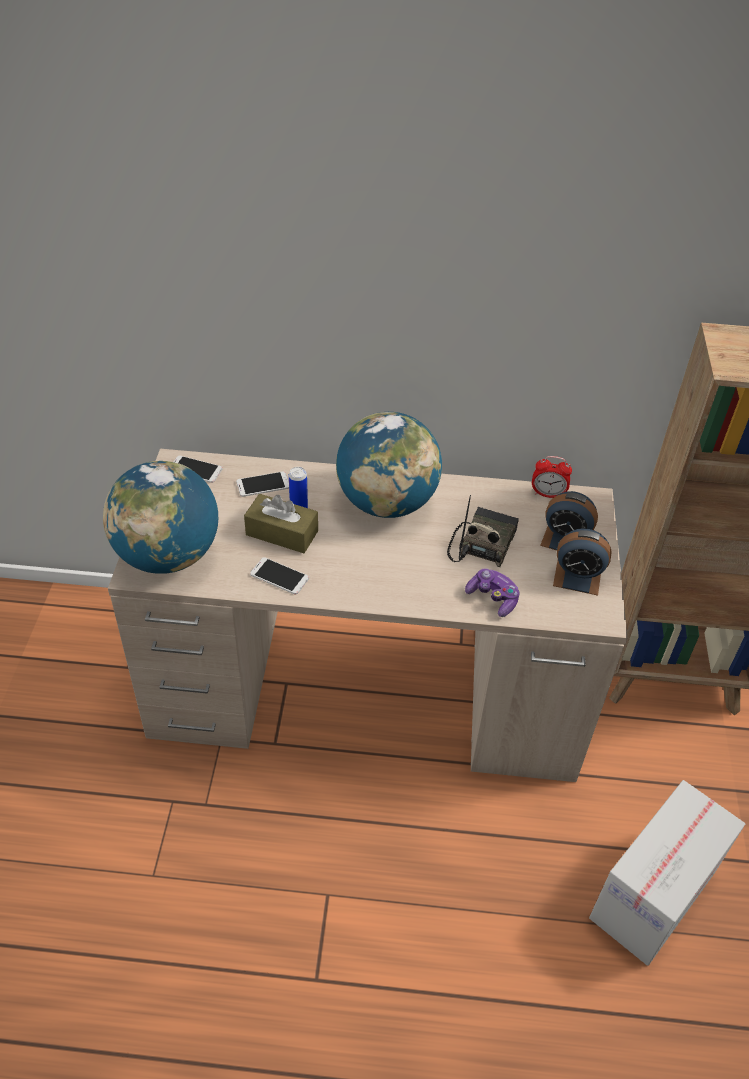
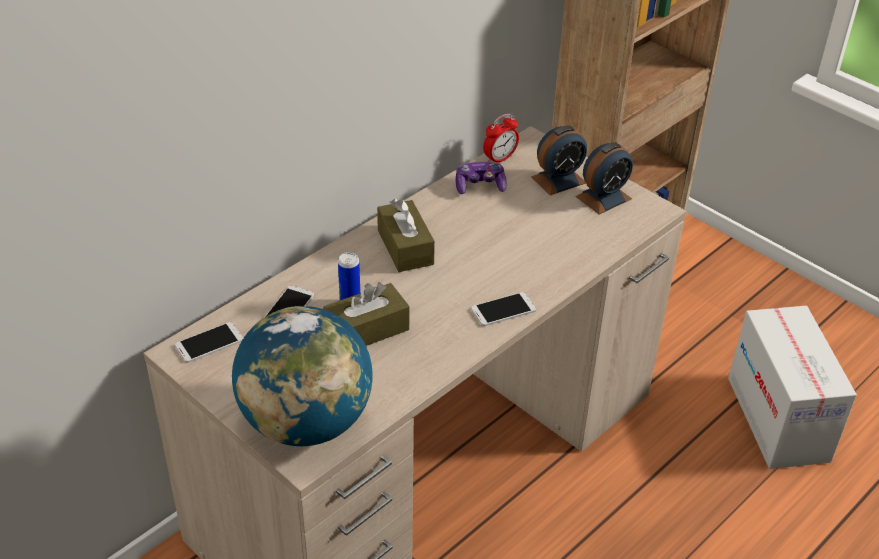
camera: 50 degrees left, 5 degrees down
(279, 576) = (419, 360): phone -> phone (503, 310)
(387, 502) = (405, 247): globe -> brown tissue box
(481, 543) = (514, 223): radio -> none
(493, 598) = (579, 252): game controller -> game controller (479, 186)

